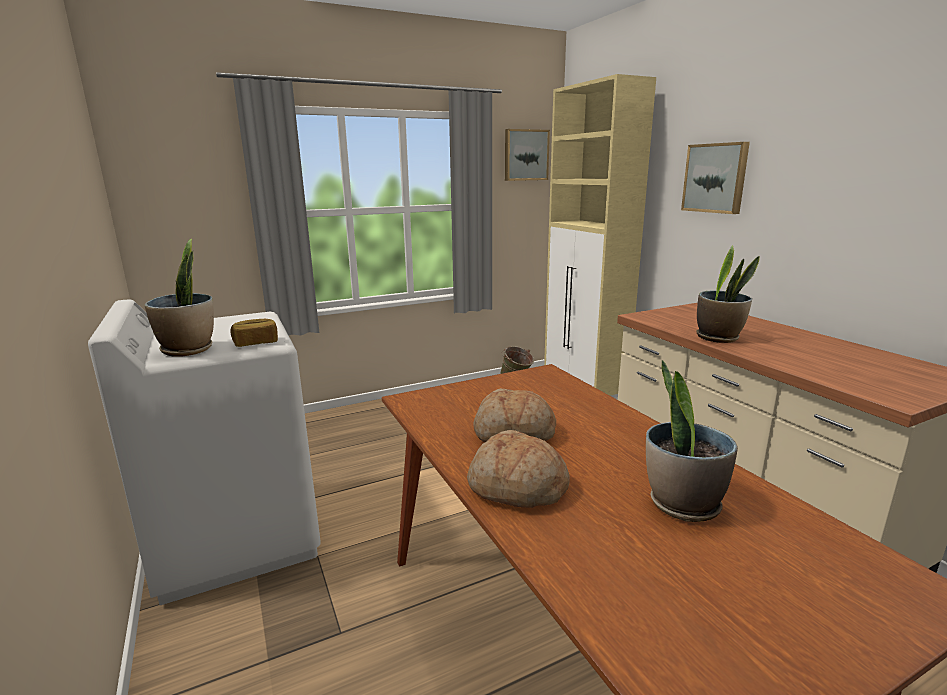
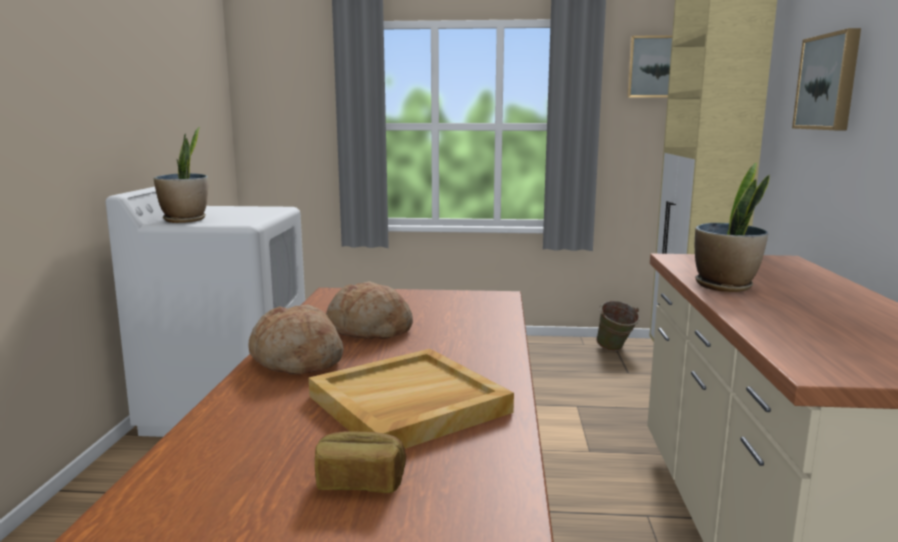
camera: 30 degrees right, 5 degrees down
(256, 343) = (234, 222): bread -> bread (360, 482)
(682, 504) = (408, 405): potted plant -> beige tray

